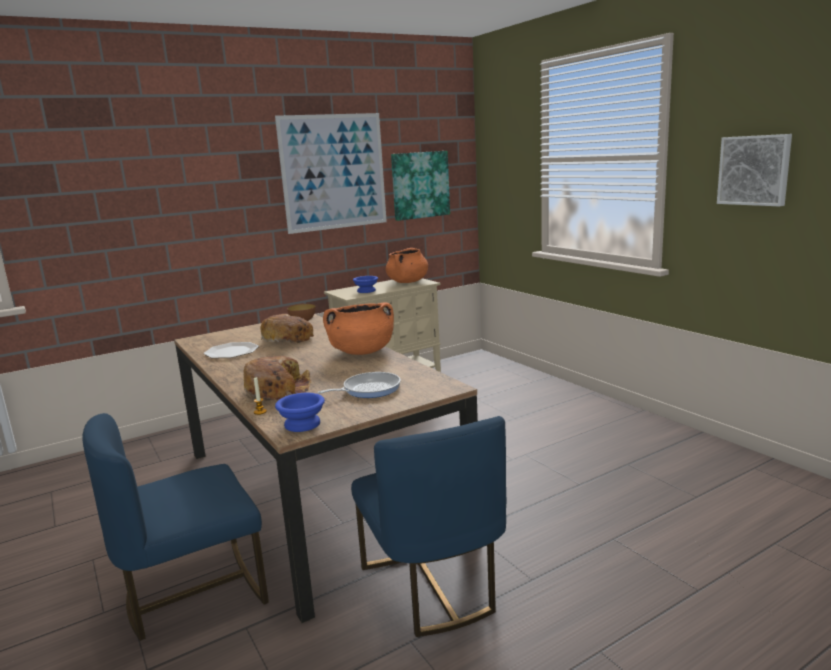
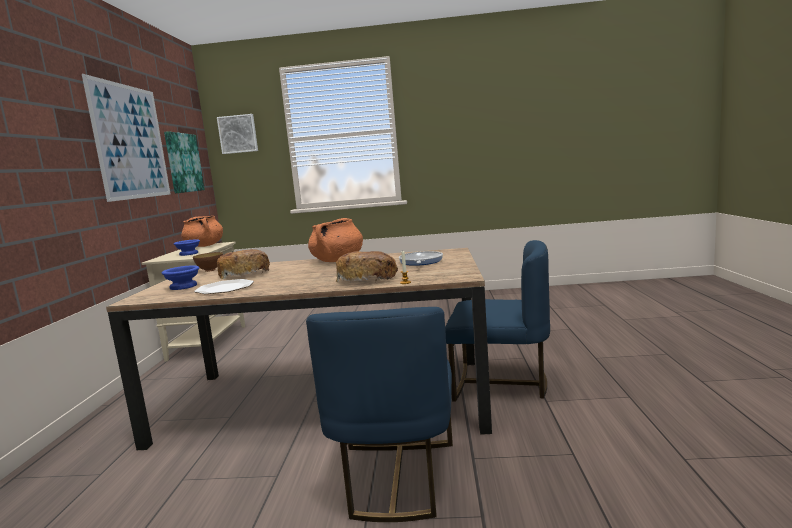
camera: 55 degrees left, 5 degrees down
(302, 425) = (455, 275): blue bowl -> blue bowl (184, 286)
(754, 170) = (454, 133): picture -> picture (238, 134)

